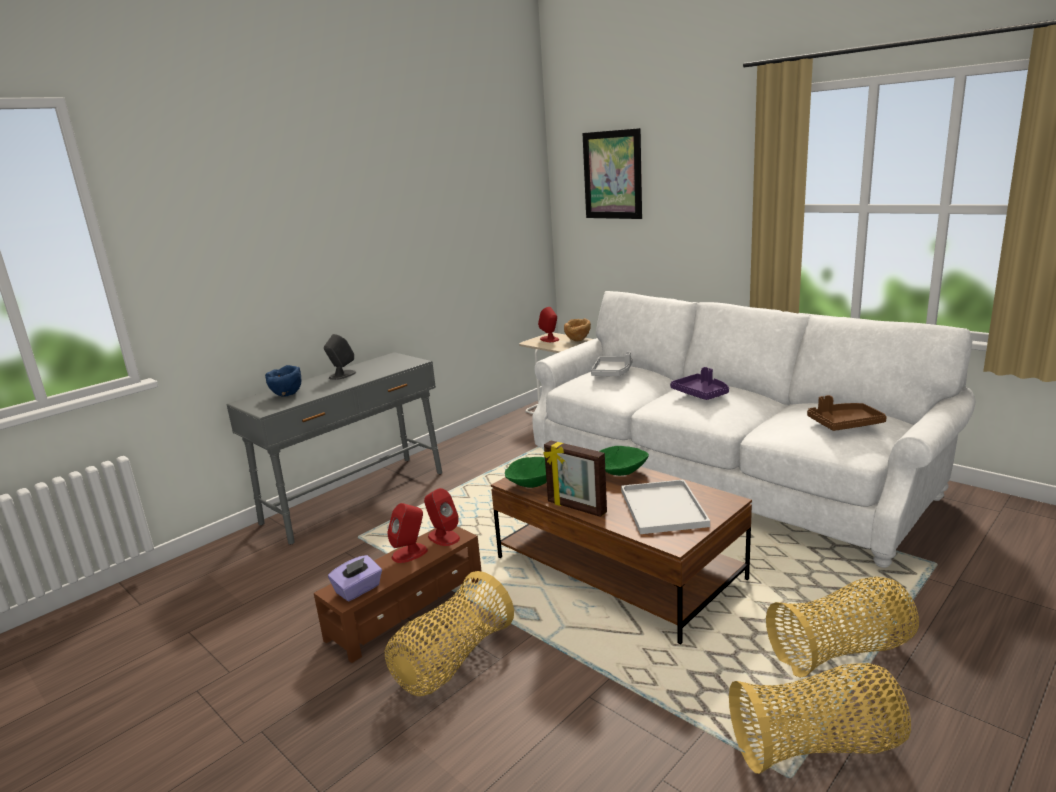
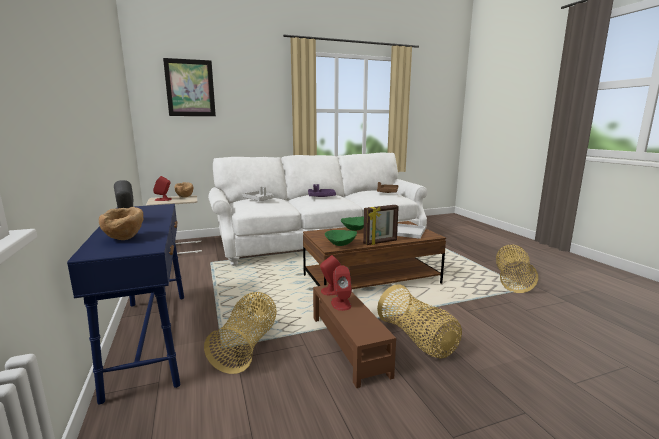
camera: 65 degrees left, 5 degrees down
(287, 395) = (125, 239): blue bowl -> brown bowl
(356, 498) = (152, 338): grey console table -> blue console table
(358, 590) = (371, 327): purple tissue box -> none
(842, 652) = (462, 262): basket -> basket (247, 346)

